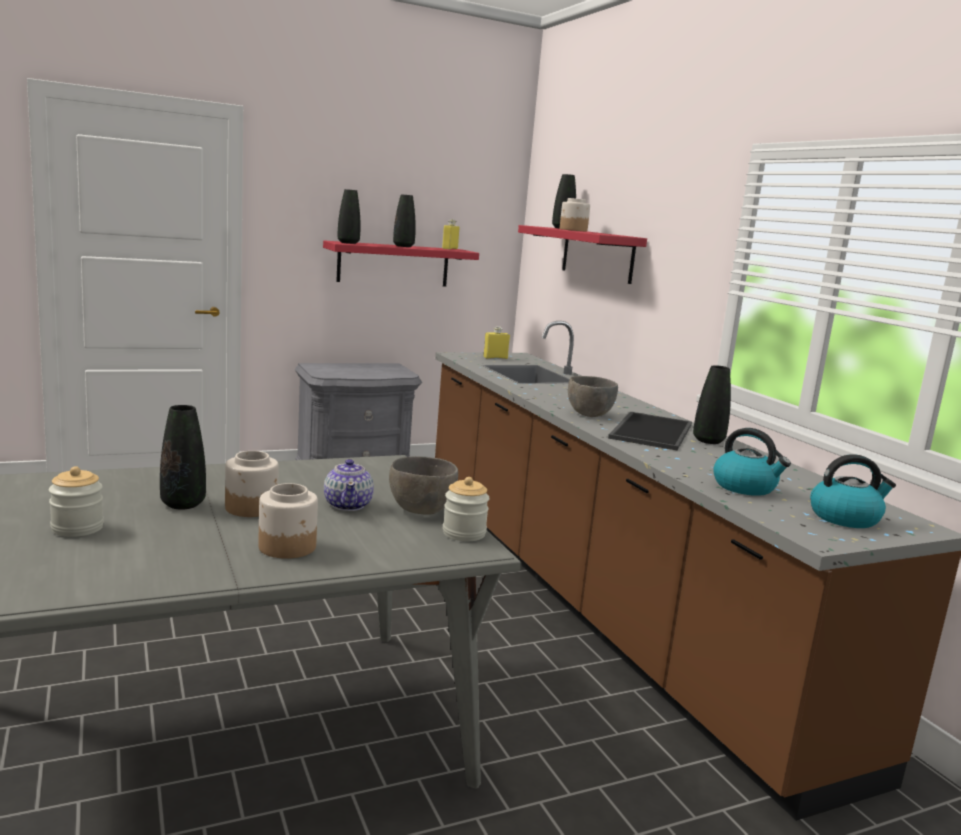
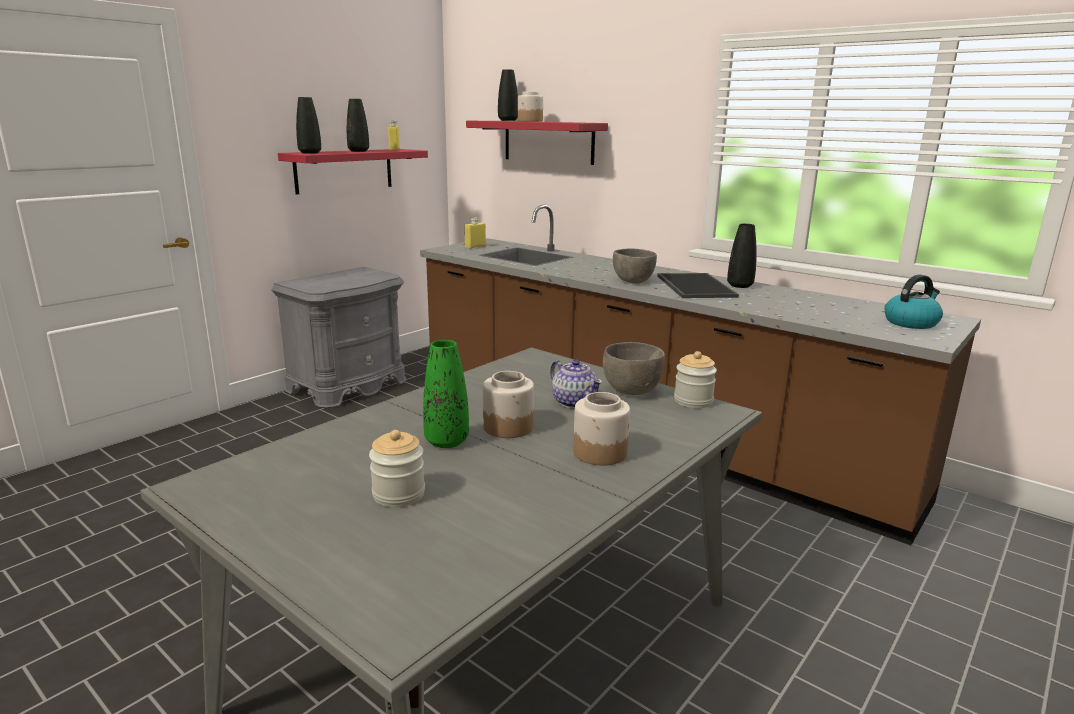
camera: 25 degrees left, 5 degrees up
(183, 504) = (446, 441): black vase -> green vase
(745, 487) = (826, 315): kettle -> none

